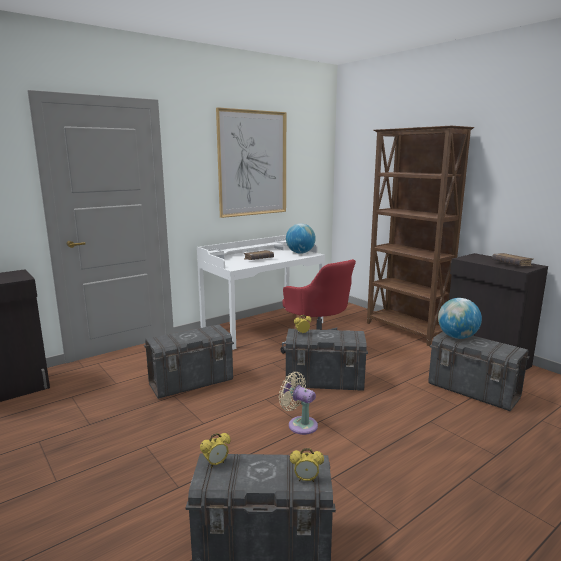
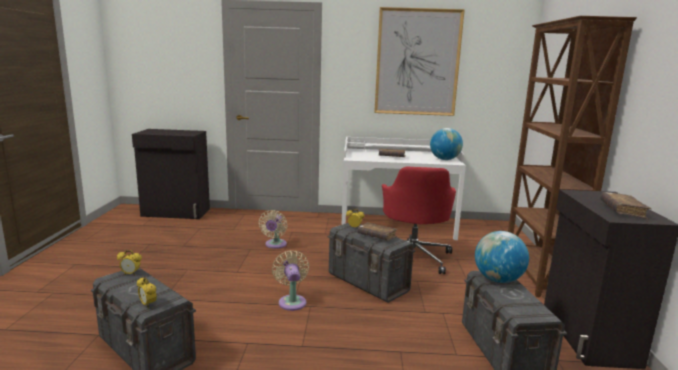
camera: 40 degrees right, 0 degrees up
(191, 382) = (275, 245): grey storage box -> beige fan
(332, 334) = (377, 236): none -> brown book

